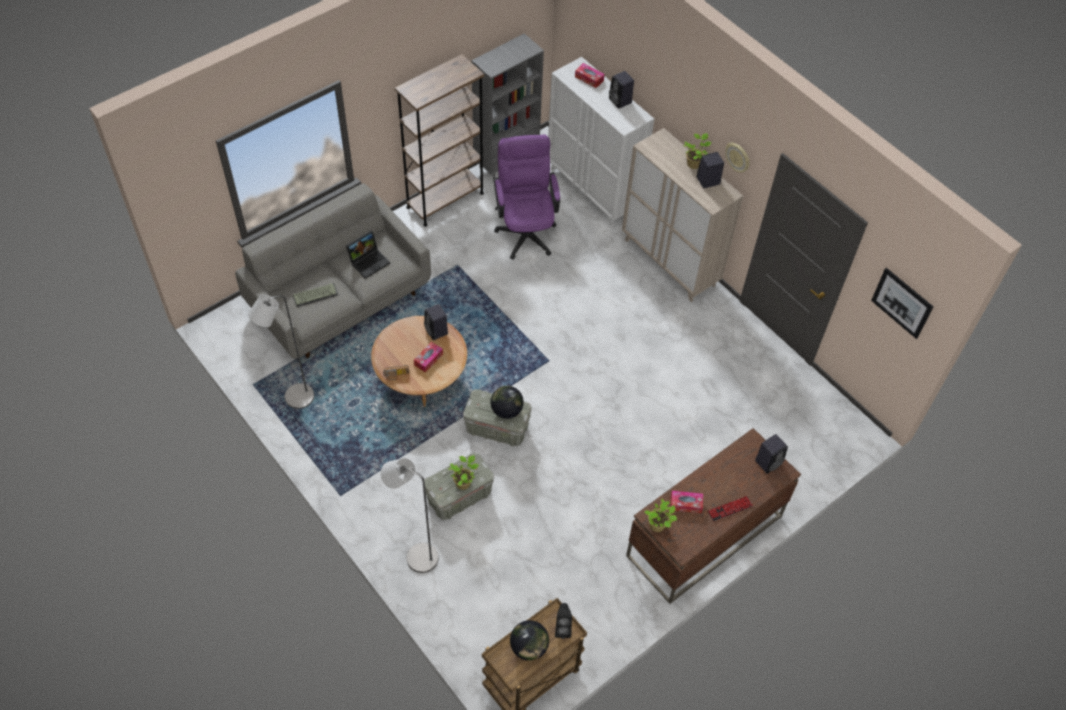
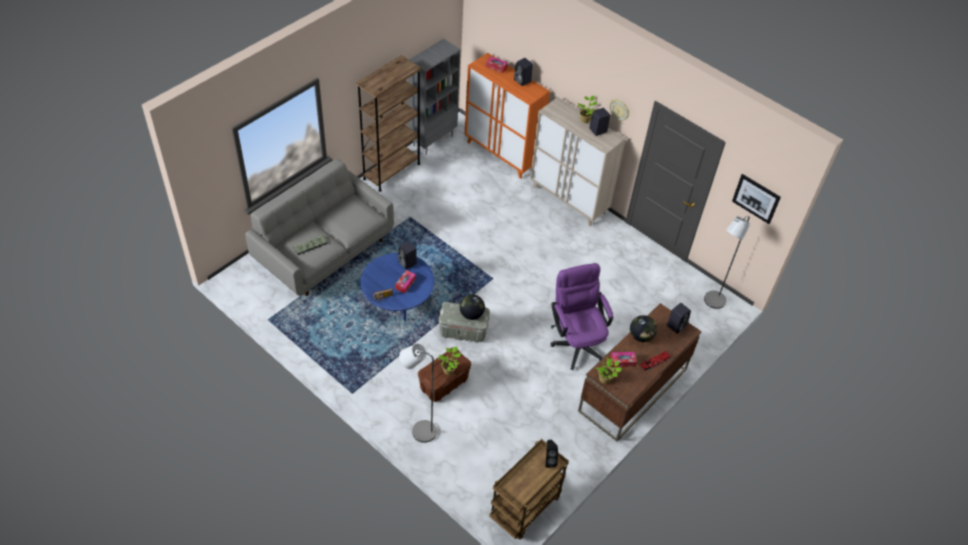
camera: 10 degrees left, 5 degrees down
(294, 399) = (302, 327): grey floor lamp -> grey floor lamp (712, 302)
(369, 261) = (347, 216): laptop -> none
(421, 377) = (398, 300): brown coffee table -> blue coffee table
(459, 496) = (444, 383): grey storage box -> brown storage box
(526, 230) = (457, 187): purple office chair -> purple office chair (576, 342)
(529, 647) = (527, 477): globe -> globe (640, 336)
(593, 190) = (502, 154): white cabinet -> orange cabinet

